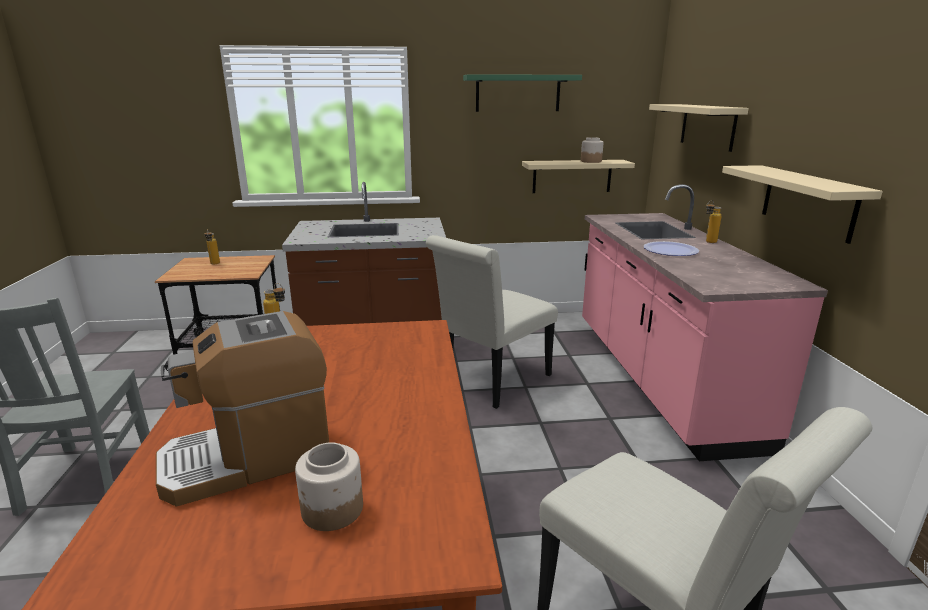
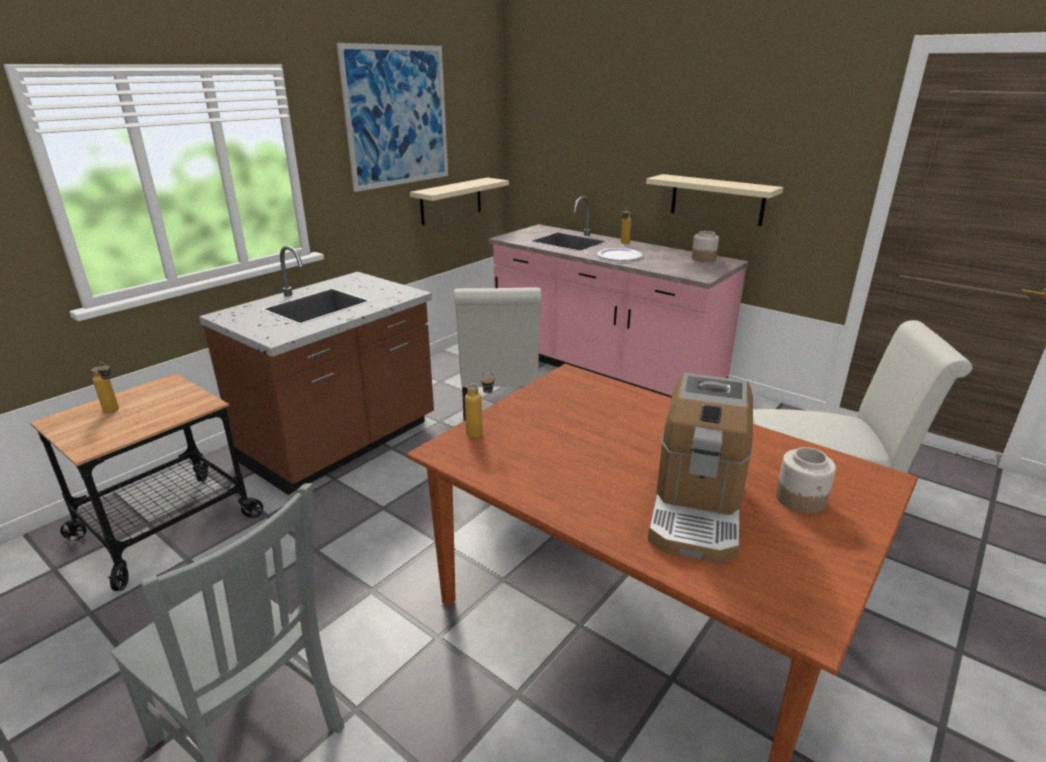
camera: 45 degrees left, 5 degrees up
(518, 93) = (398, 116): green shelf -> picture
(591, 161) = (471, 183): jar -> jar (703, 258)
(707, 126) = (587, 142): beige shelf -> none

